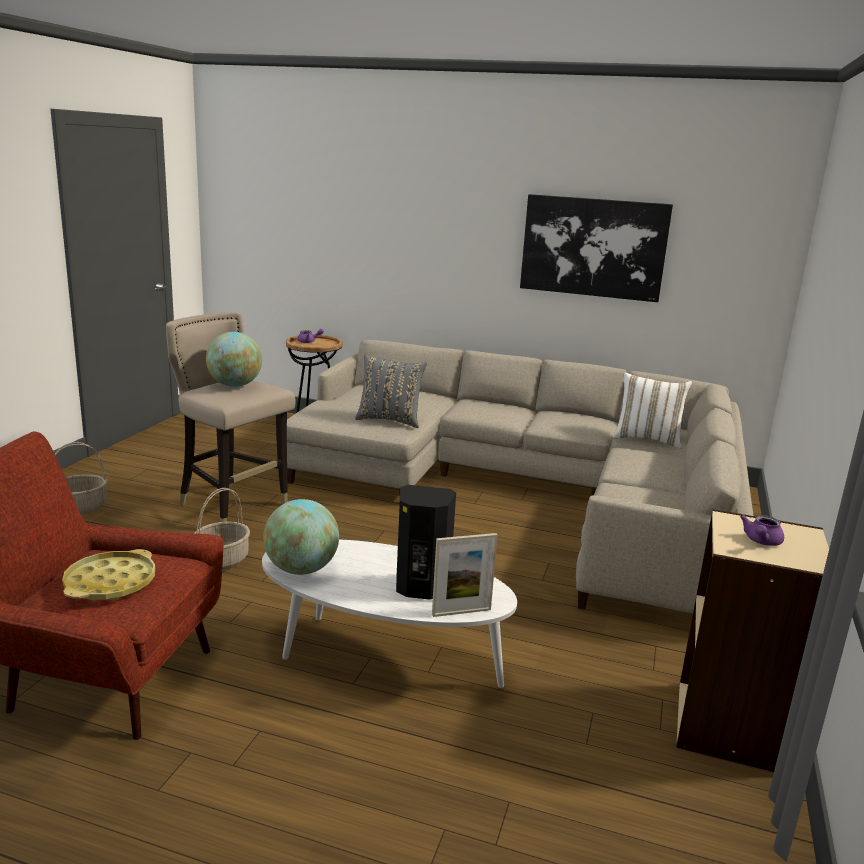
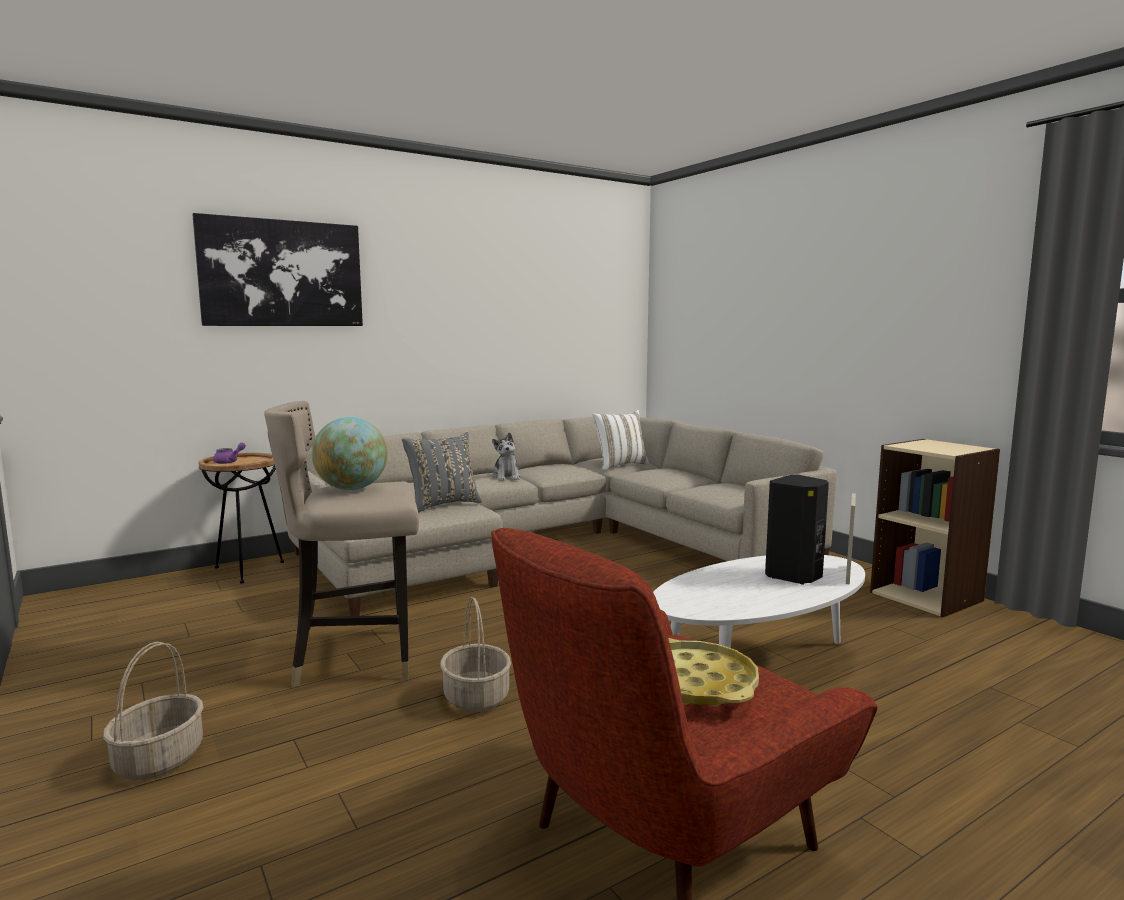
camera: 50 degrees left, 10 degrees down
(301, 569) = (717, 606): globe -> none
(508, 414) = (506, 477): none -> plush toy
(593, 247) = (511, 317): picture -> picture (282, 273)
(761, 541) = (940, 448): purple teapot -> none

